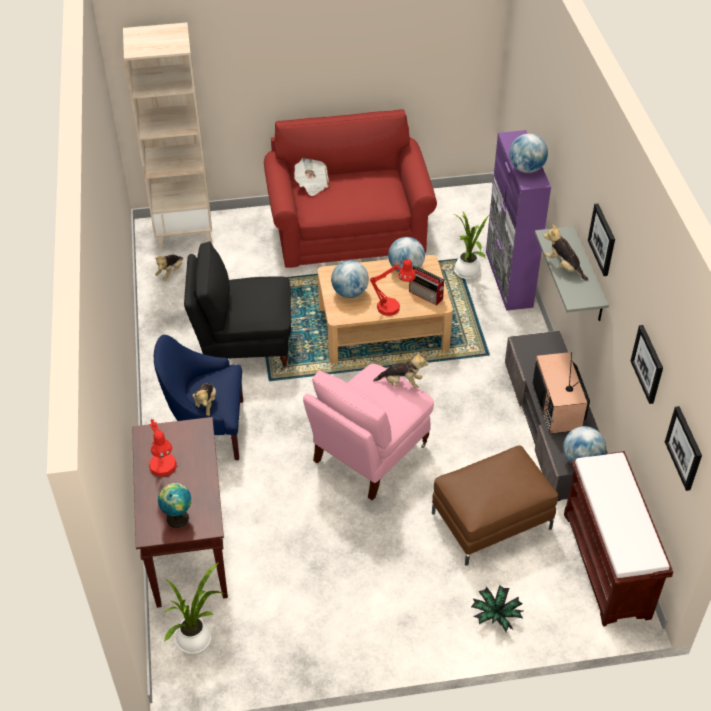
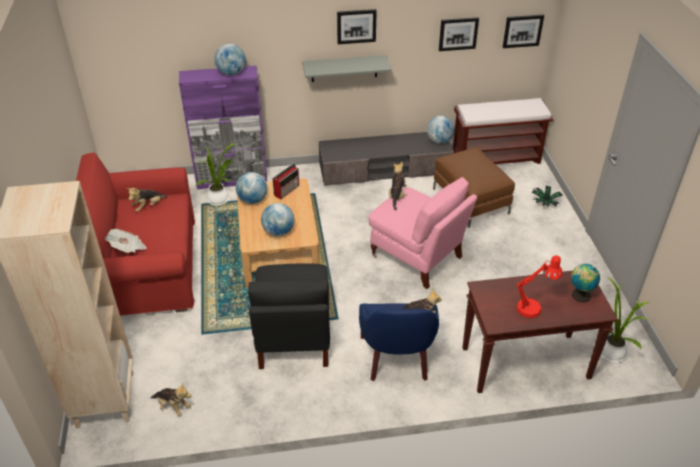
camera: 90 degrees left, 5 degrees down
(393, 307) = (299, 208): red table lamp -> none
(558, 406) = (392, 146): television -> none
(563, 266) = (347, 67): plush toy -> plush toy (148, 206)

